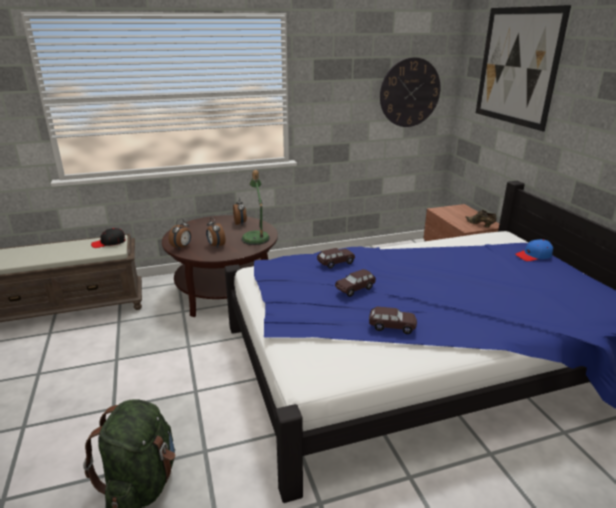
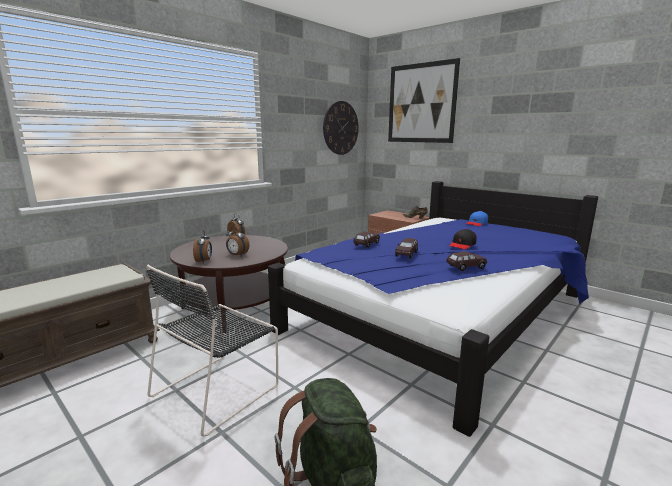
camera: 30 degrees left, 10 degrees down
(109, 243) = (110, 272): black cap -> black cap (462, 245)
(143, 370) = (218, 389): none -> black chair
(256, 237) = (266, 245): table lamp -> none

